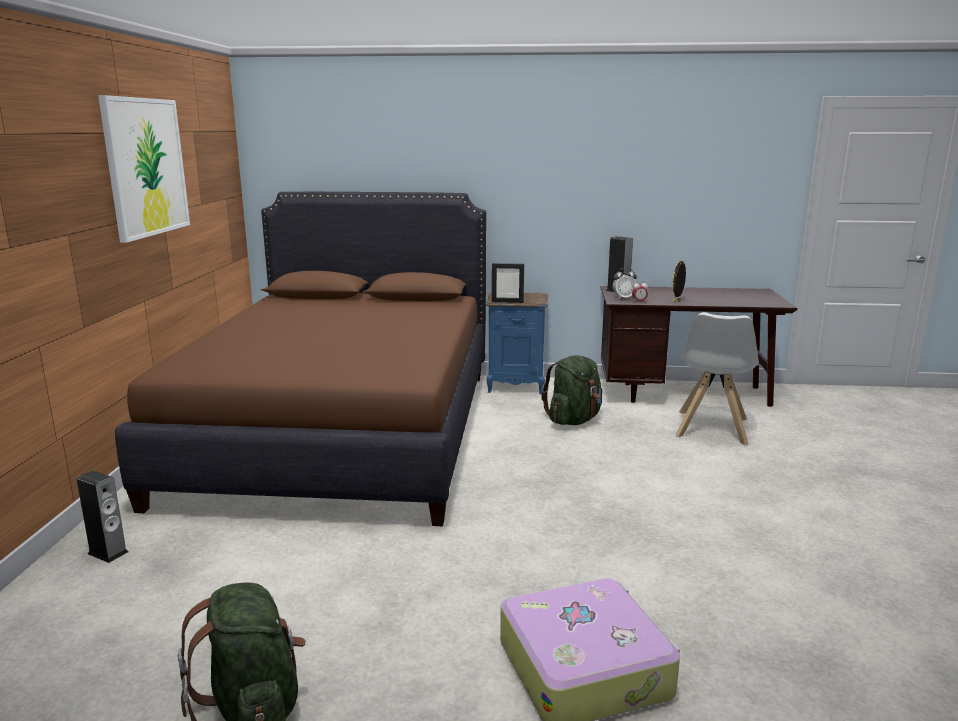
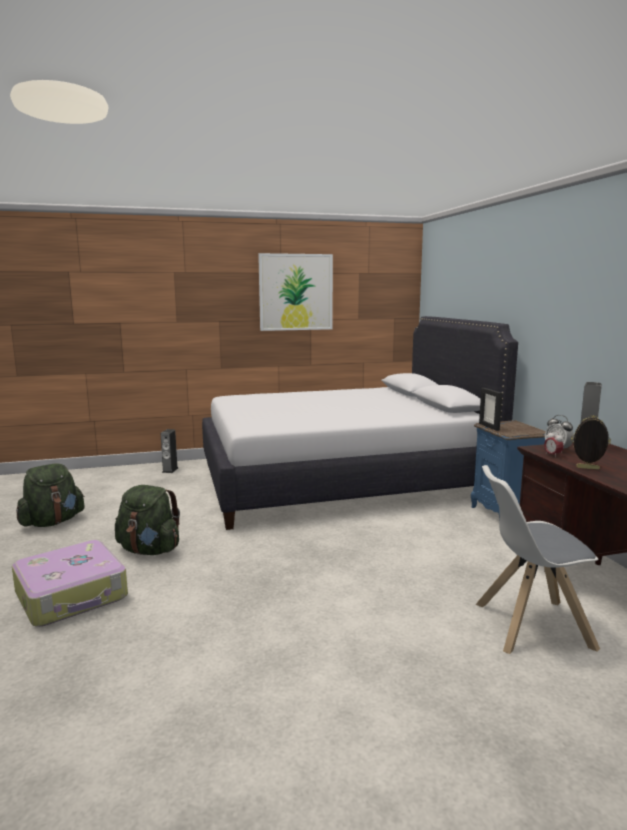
camera: 70 degrees right, 5 degrees down
(343, 431) = (341, 480): brown bed -> white bed
(573, 420) = (454, 548): green backpack -> green backpack (149, 550)

